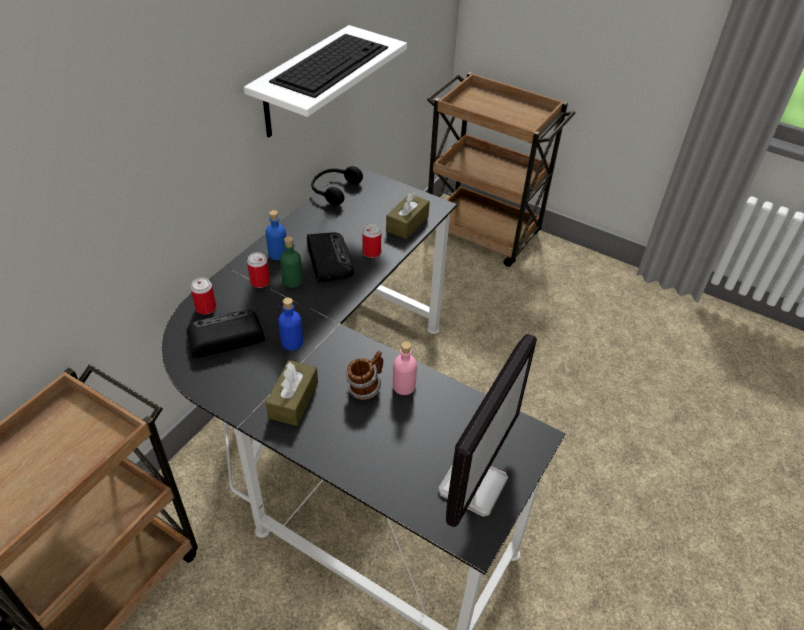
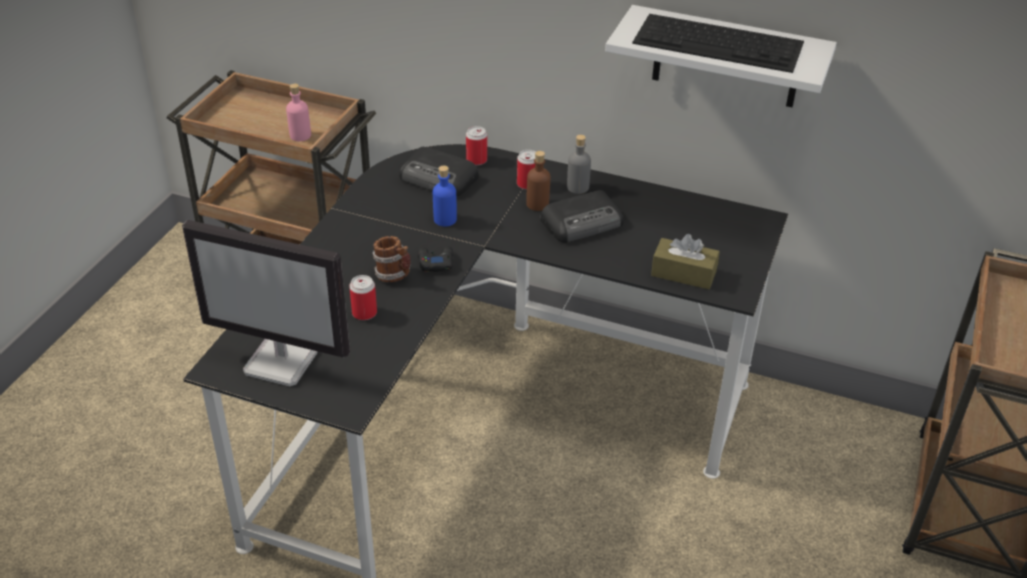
camera: 80 degrees right, 5 degrees down
(224, 338) = (439, 179): radio -> radio turned 150 degrees clockwise
(278, 254) = (577, 187): blue bottle -> grey bottle
(292, 281) = (537, 204): green bottle -> brown bottle
(293, 400) = (368, 233): brown tissue box -> none
(334, 190) = (719, 207): black headphones -> none
(354, 357) = (435, 262): none -> black game controller
(371, 252) = (612, 252): can -> can (364, 313)
(404, 386) = (403, 301): pink bottle -> pink bottle (300, 135)

